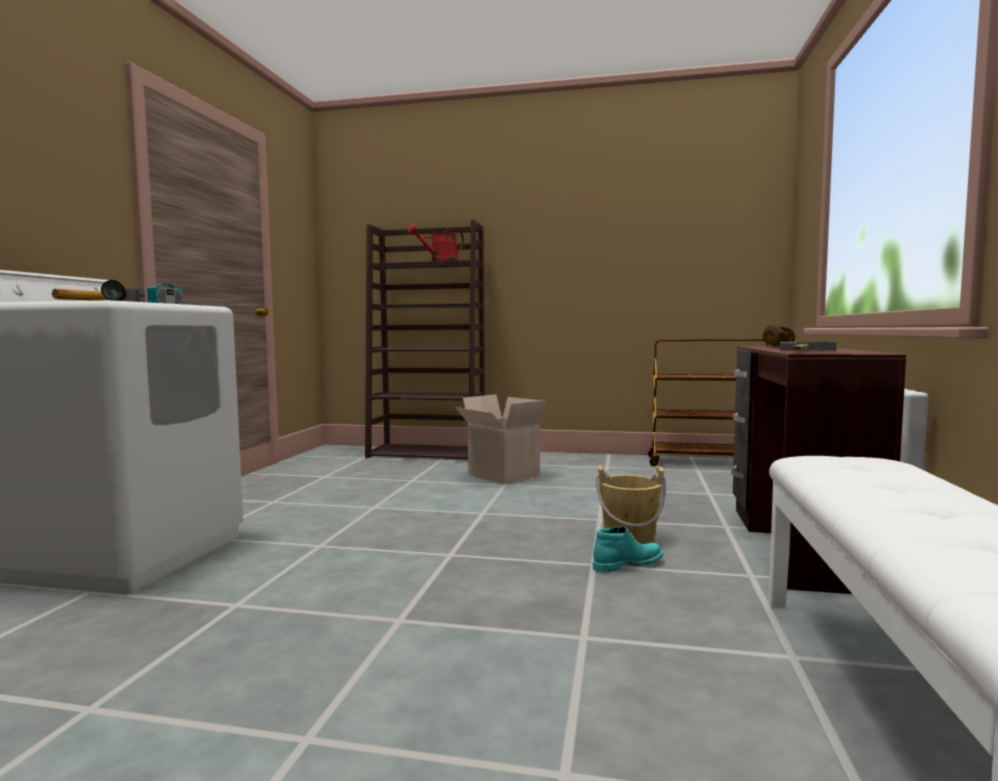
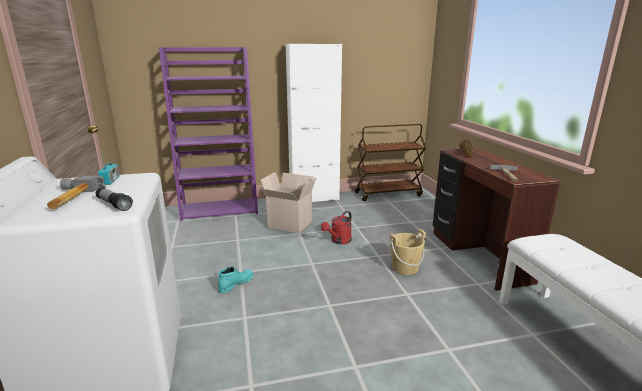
camera: 25 degrees left, 15 degrees up
(428, 454) = (220, 209): brown bookcase -> purple bookcase
(439, 262) = (219, 76): red watering can -> red watering can (339, 241)
(574, 456) = (314, 198): none -> white cabinet
(627, 564) = (421, 290): turquoise boot -> turquoise boot (236, 284)

